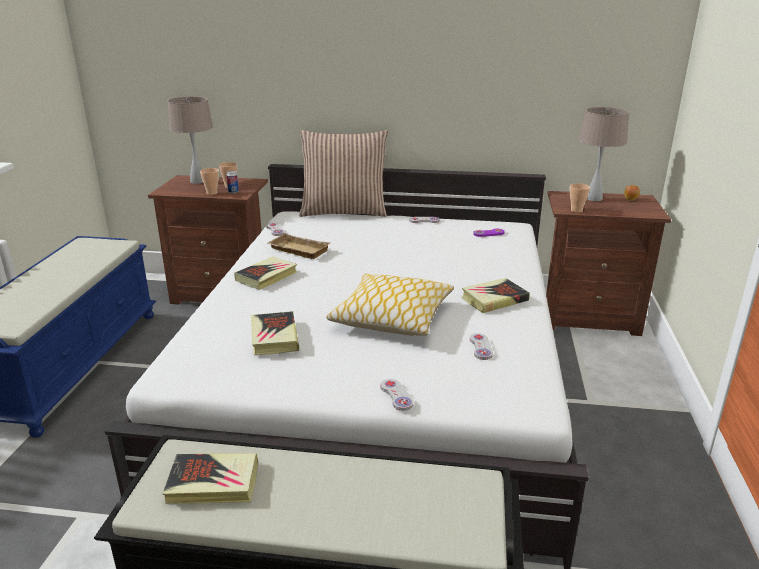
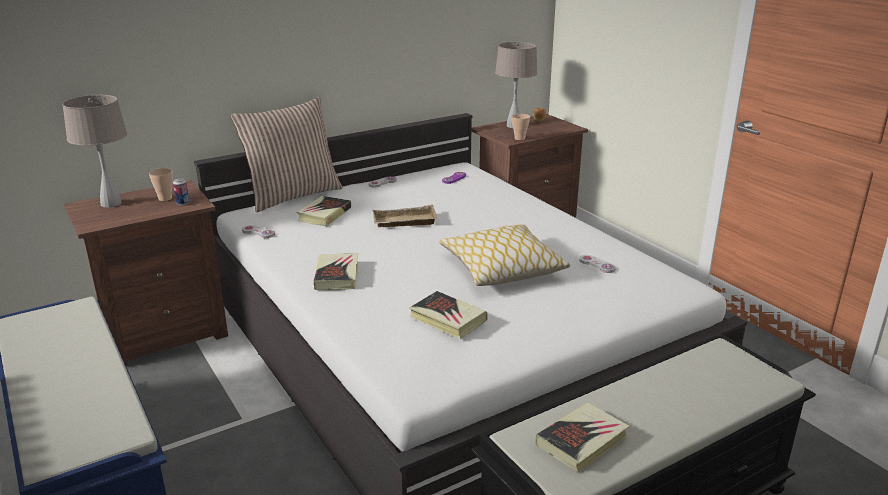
camera: 40 degrees left, 0 degrees up
(212, 193) = (159, 211): cup -> none
(297, 250) = (318, 244): beige tray -> beige tray (403, 222)
(396, 396) = (606, 319): white game controller -> none
(494, 299) = (547, 228): book -> book (324, 214)

